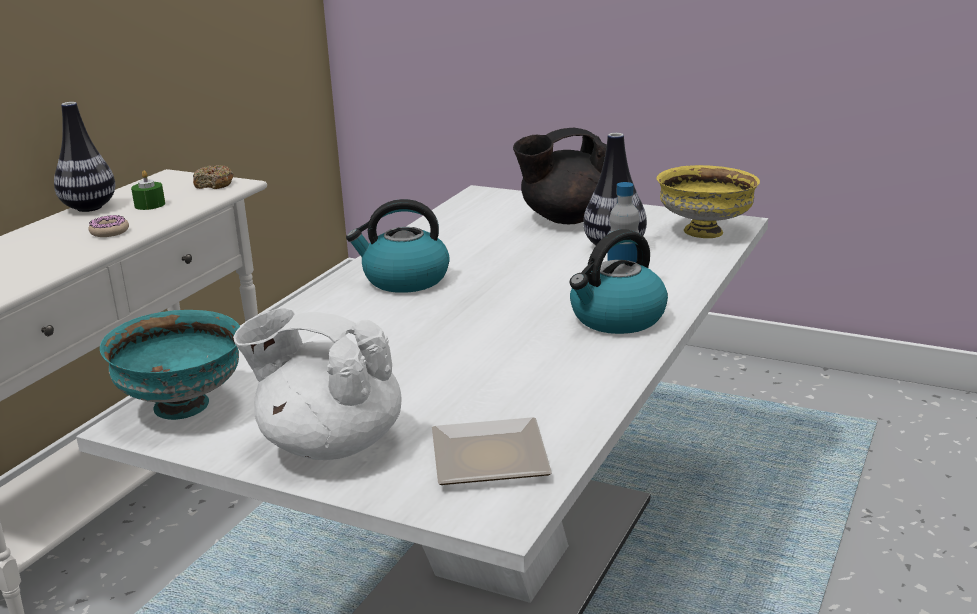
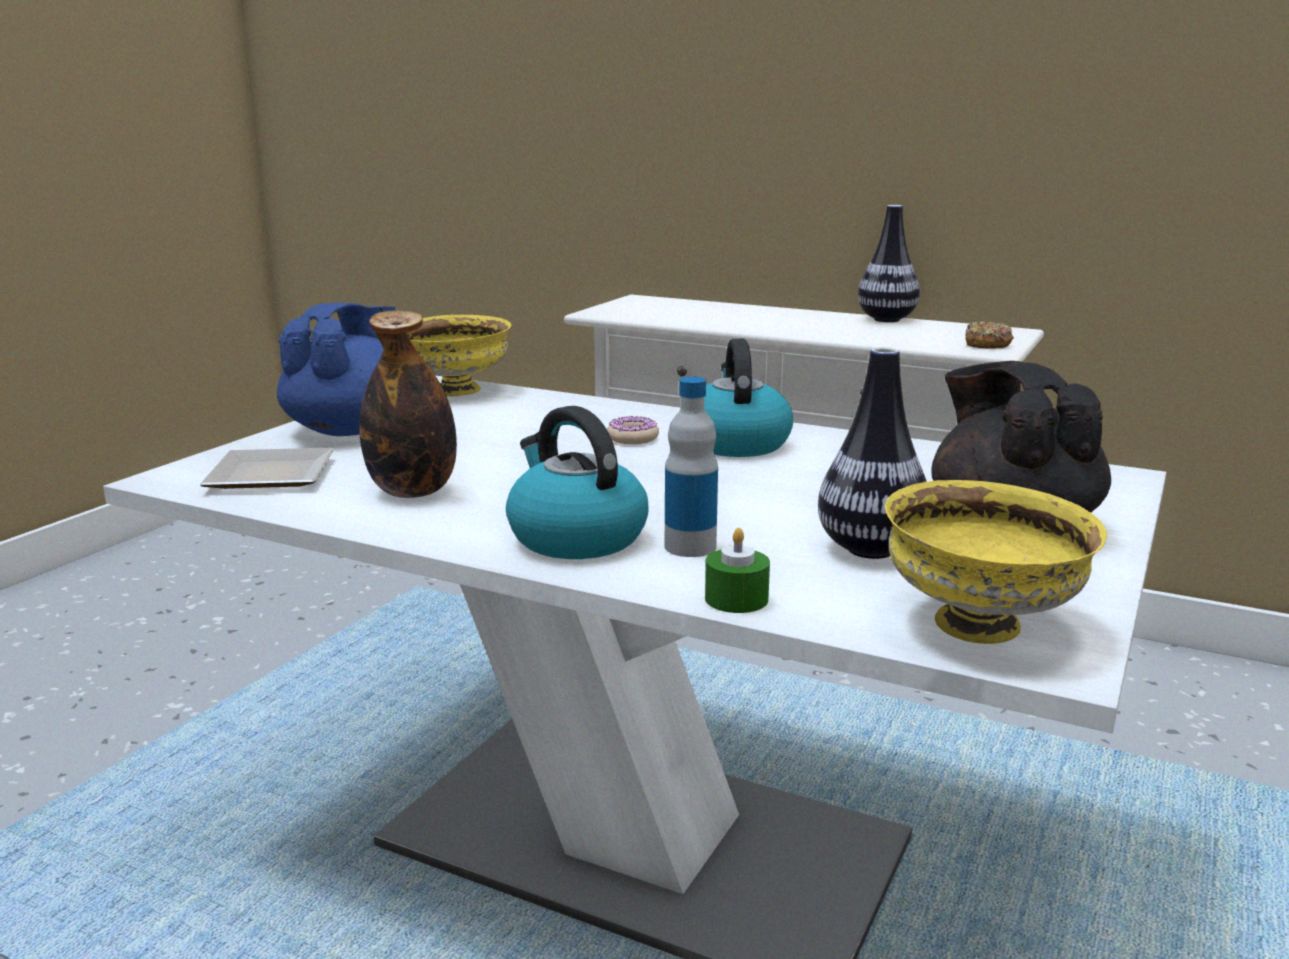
camera: 90 degrees right, 5 degrees down
(109, 232) = (813, 329): donut -> donut (632, 438)
(150, 205) = (902, 332): green candle -> green candle (736, 599)
(184, 406) = (456, 392): turquoise bowl -> yellow bowl
(329, 444) = (351, 429): white teapot -> blue teapot
(530, 383) = (413, 491): none -> bottle

